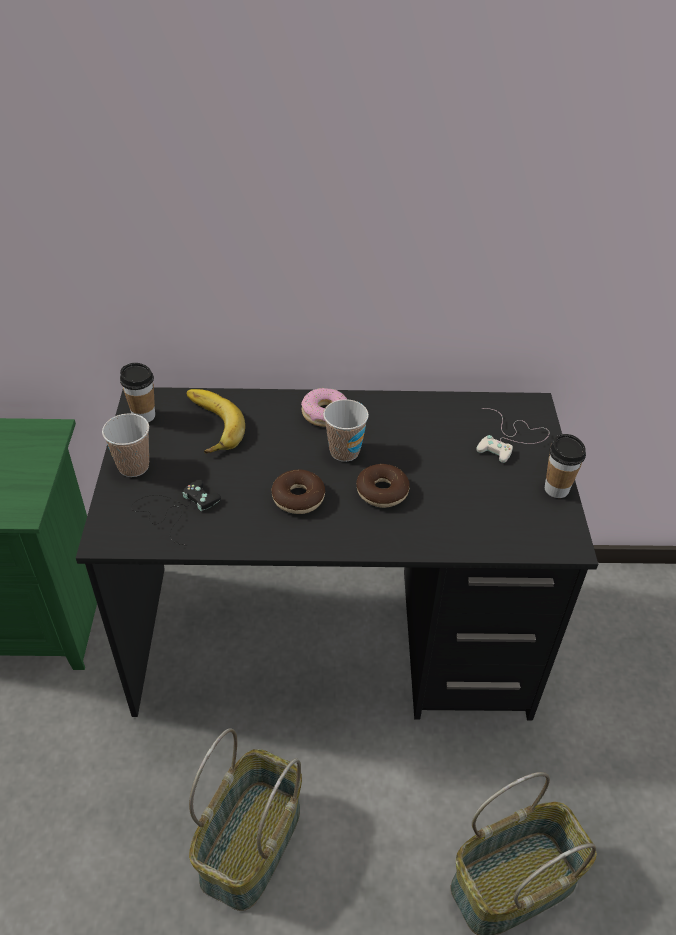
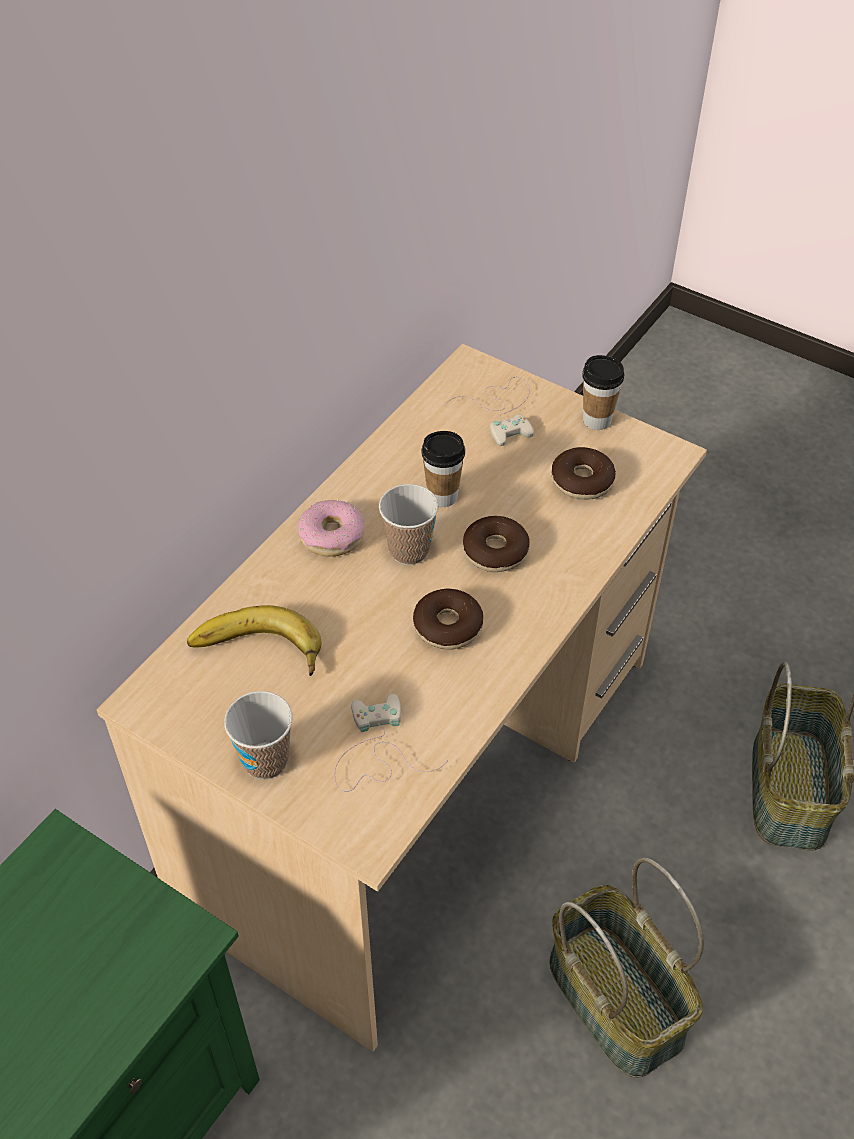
camera: 55 degrees left, 5 degrees up
(144, 416) = (178, 711): cup -> cup (442, 496)
(175, 510) = (376, 750): black game controller -> white game controller
(333, 641) = (424, 781): black desk -> beige desk
(489, 507) = (582, 481): none -> donut

